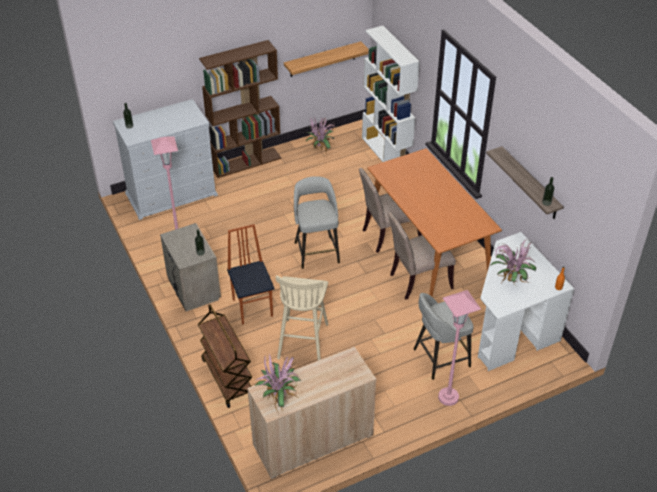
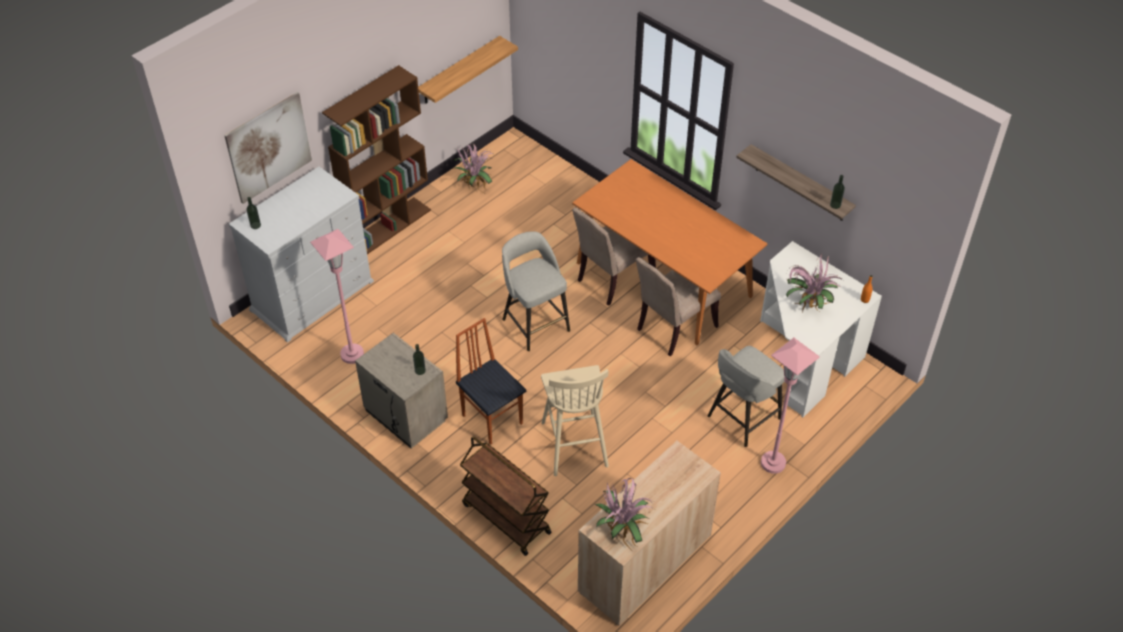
camera: 20 degrees left, 5 degrees up
(152, 73) = (268, 147): none -> picture
(386, 154) = (559, 171): white bookcase -> none

